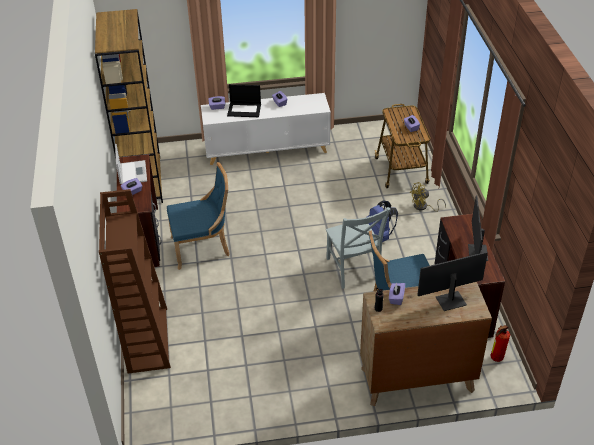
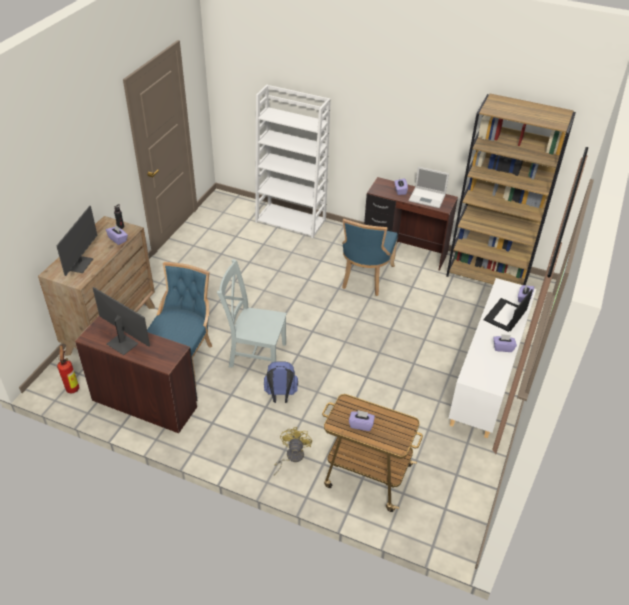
camera: 120 degrees right, 0 degrees up
(147, 339) = (291, 220): brown bookcase -> white bookcase

